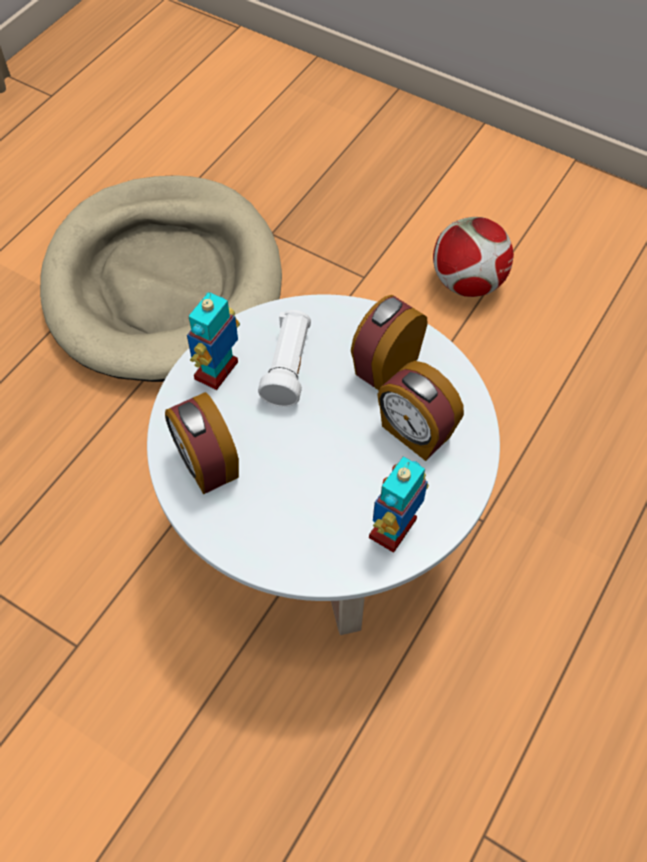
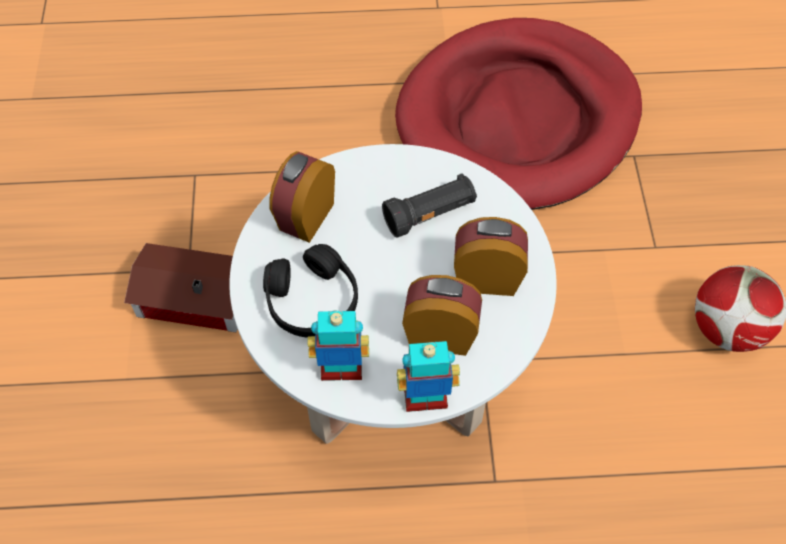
camera: 55 degrees right, 0 degrees up
(110, 660) = (192, 296): none -> toy house
(164, 283) = (518, 119): beige dog bed -> red dog bed
(217, 371) = (388, 173): toy robot -> toy robot (425, 399)
(288, 367) = (430, 214): white flashlight -> black flashlight
(304, 511) = (312, 301): none -> black headphones
(414, 433) = (440, 334): alarm clock -> alarm clock turned 90 degrees clockwise

